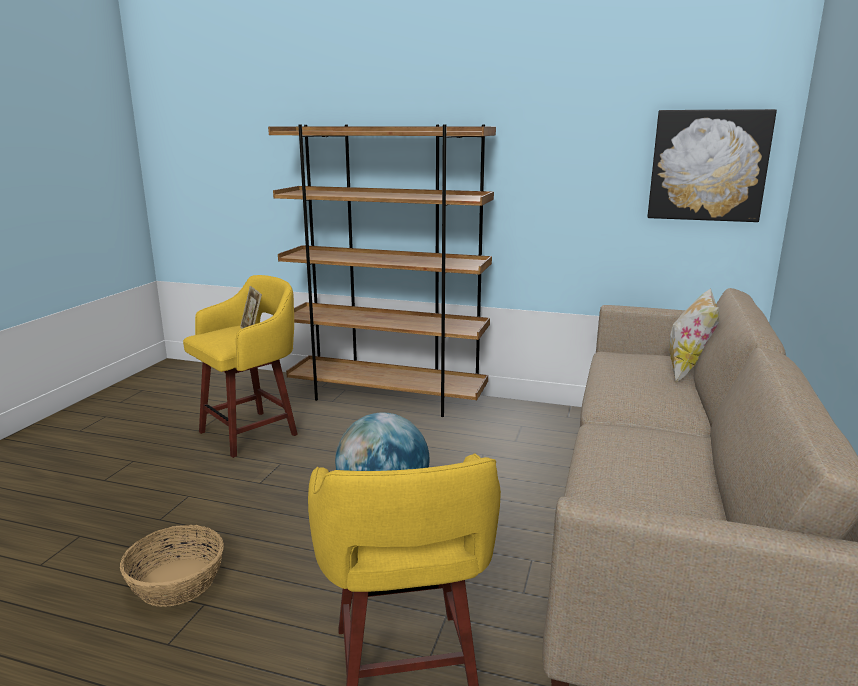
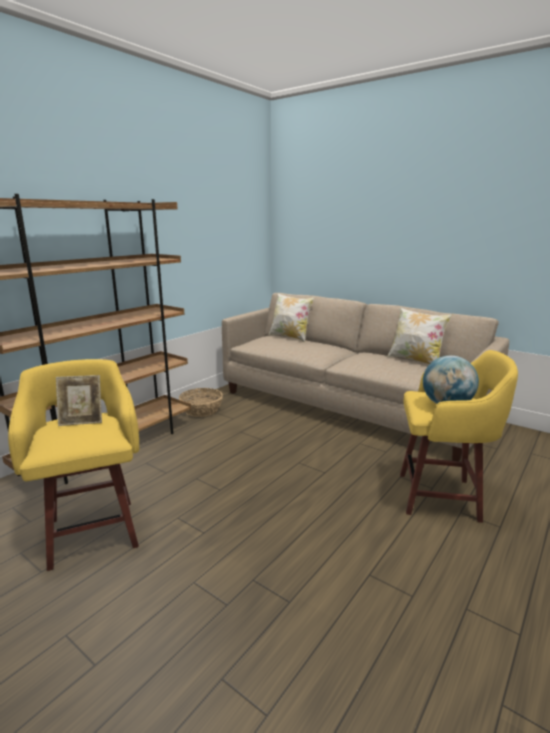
camera: 70 degrees left, 0 degrees up
(176, 581) = (336, 591): basket -> basket (201, 410)
(708, 166) = (245, 228): picture -> none
(712, 491) = (415, 360): none -> pillow

